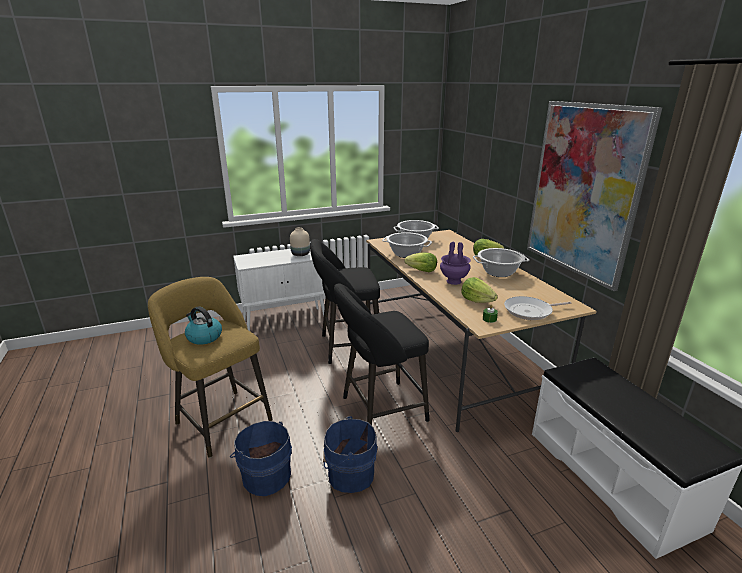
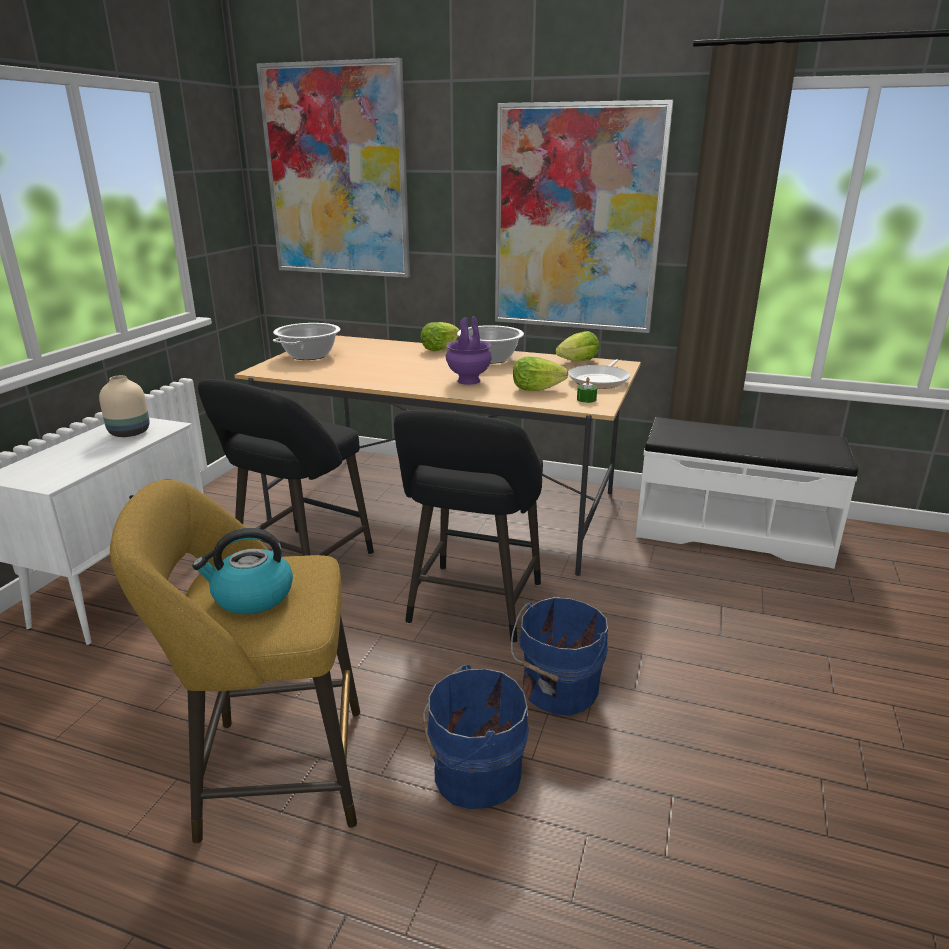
camera: 50 degrees left, 0 degrees up
(406, 254) = (339, 373): cooking pot -> none
(422, 271) = (407, 383): lettuce -> lettuce (578, 361)
(473, 136) = (336, 173): none -> picture

